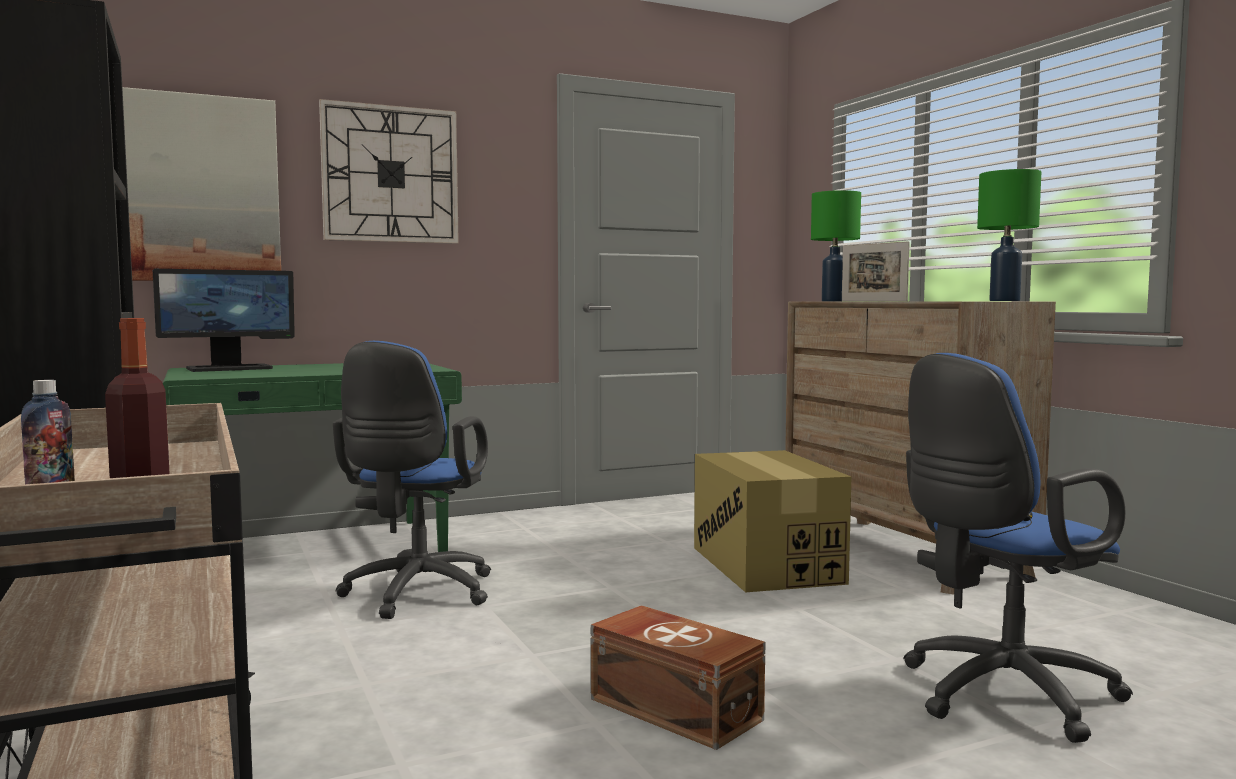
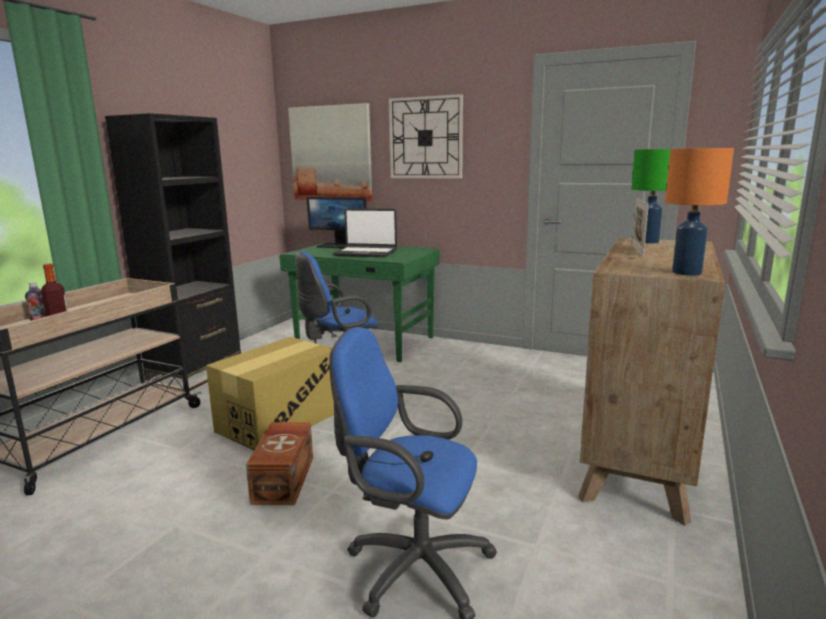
camera: 50 degrees right, 10 degrees up
(336, 369) = (365, 253): none -> laptop
(766, 565) = (525, 428): cardboard box -> cardboard box (278, 421)
(1005, 301) = (687, 273): green table lamp -> orange table lamp

